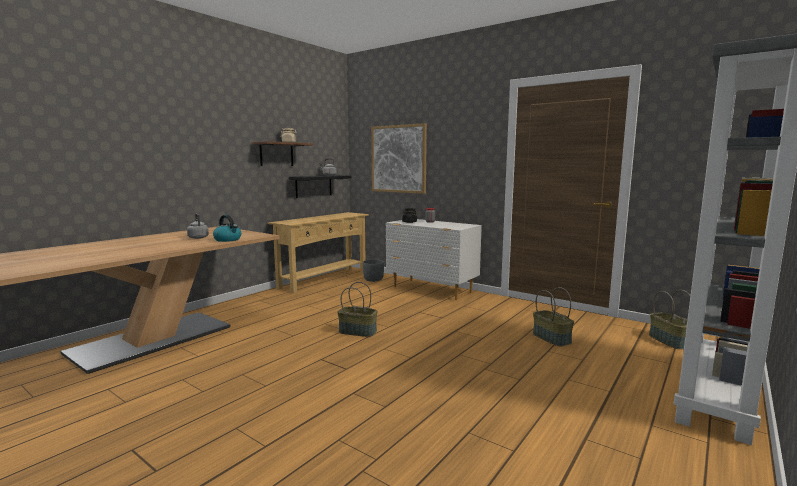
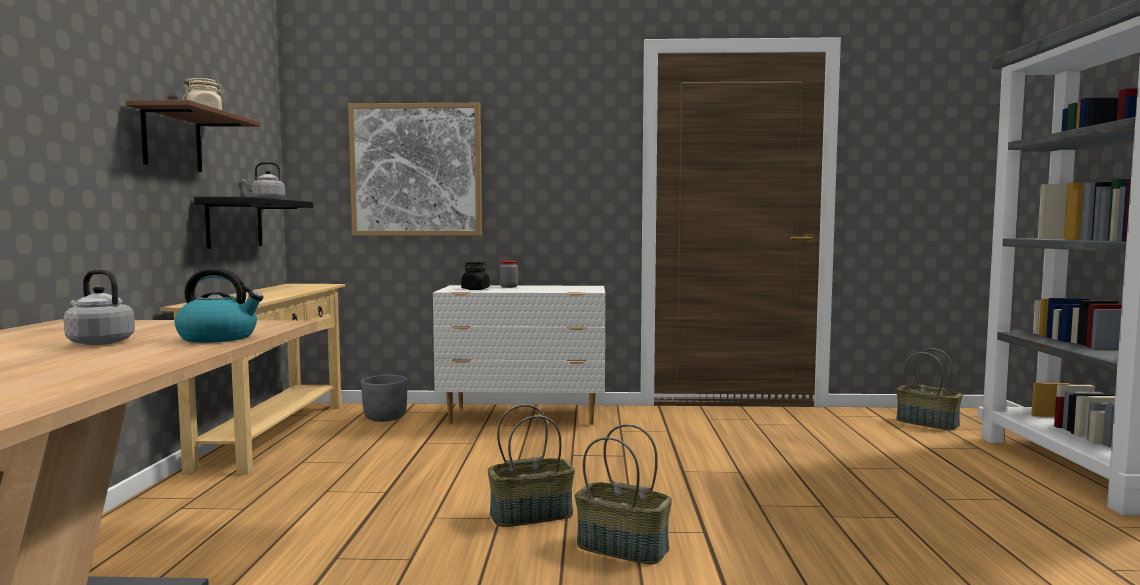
camera: 35 degrees left, 5 degrees down
(552, 338) = (818, 450): basket -> basket (623, 547)

